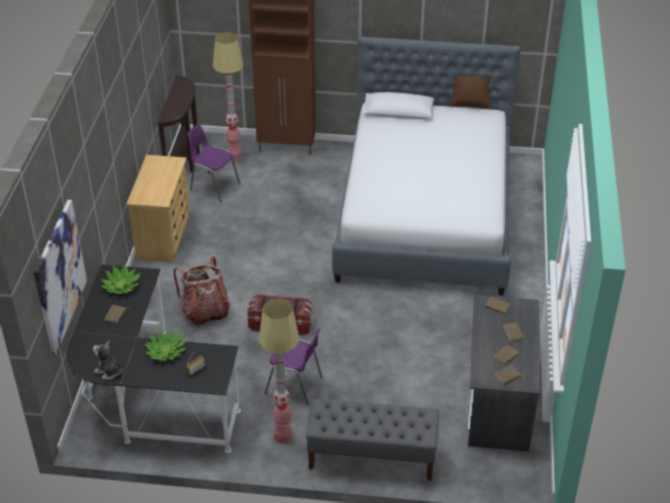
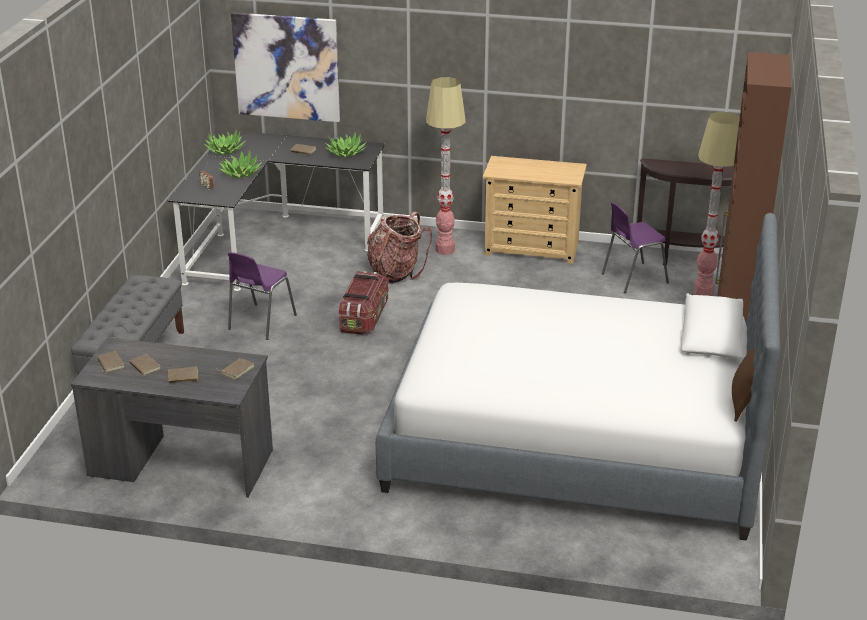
camera: 95 degrees right, 10 degrees down
(109, 371) = (225, 150): plush toy -> potted plant
(214, 187) = (632, 278): purple chair -> purple chair turned 150 degrees counterclockwise
(283, 436) = (190, 313): floor lamp -> floor lamp (445, 250)

